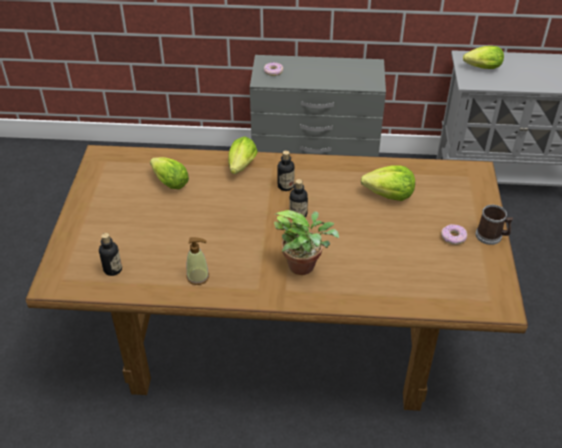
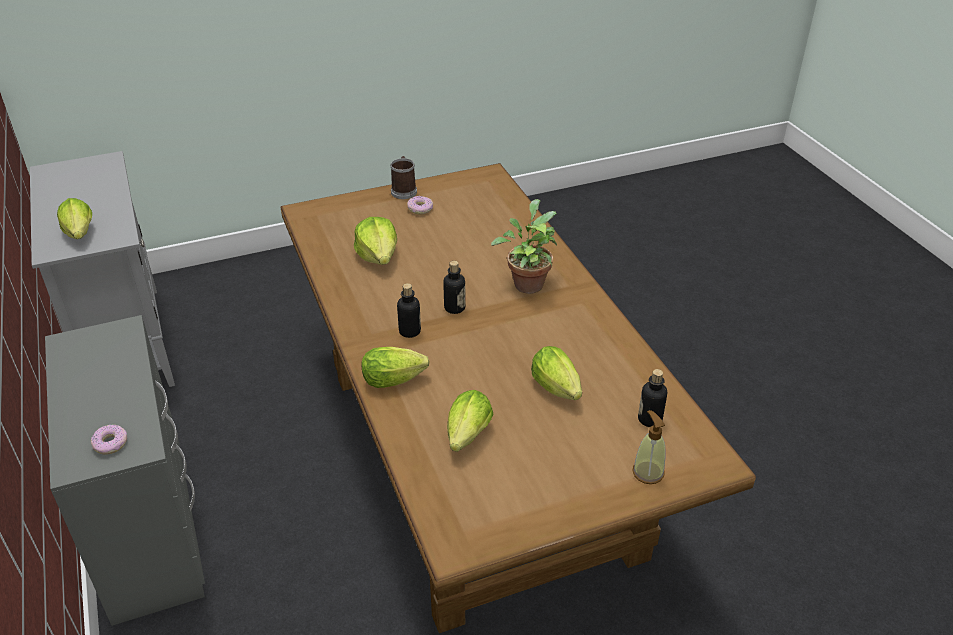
camera: 115 degrees left, 5 degrees down
(174, 236) = (558, 390): none -> lettuce
(198, 277) = (602, 348): soap dispenser -> soap dispenser (648, 472)

